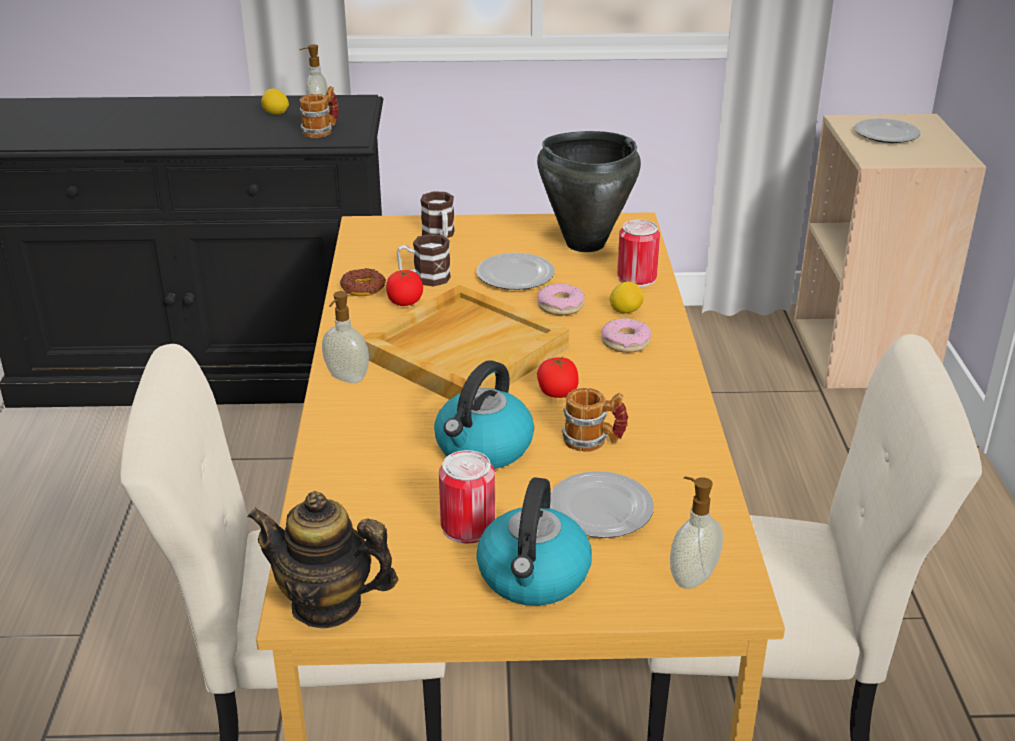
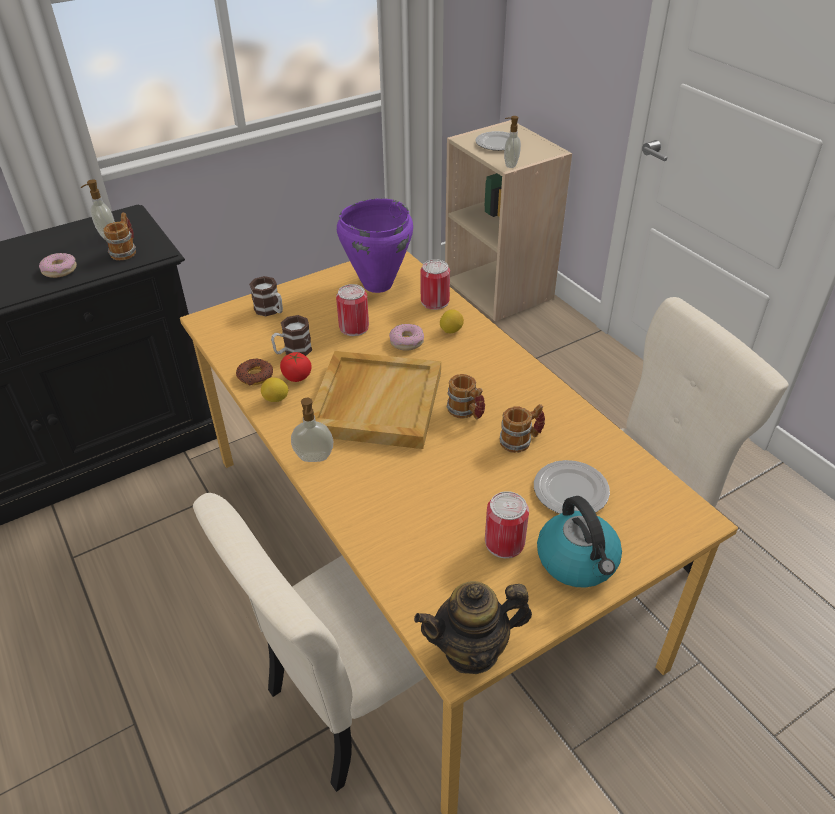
camera: 30 degrees left, 10 degrees up
(275, 114) = (70, 245): lemon -> lemon (276, 399)
(483, 448) = (459, 476): kettle -> none
(514, 275) = (354, 327): plate -> can
(557, 393) = (466, 412): tomato -> mug
(584, 243) = (377, 284): black cooking pot -> purple cooking pot
(625, 342) = (473, 355): donut -> donut (59, 270)
(691, 577) = (662, 516): soap dispenser -> soap dispenser (510, 164)

